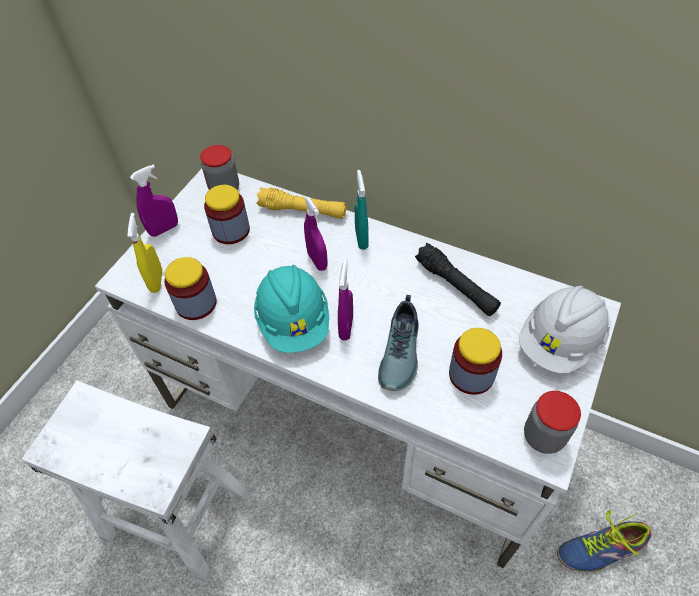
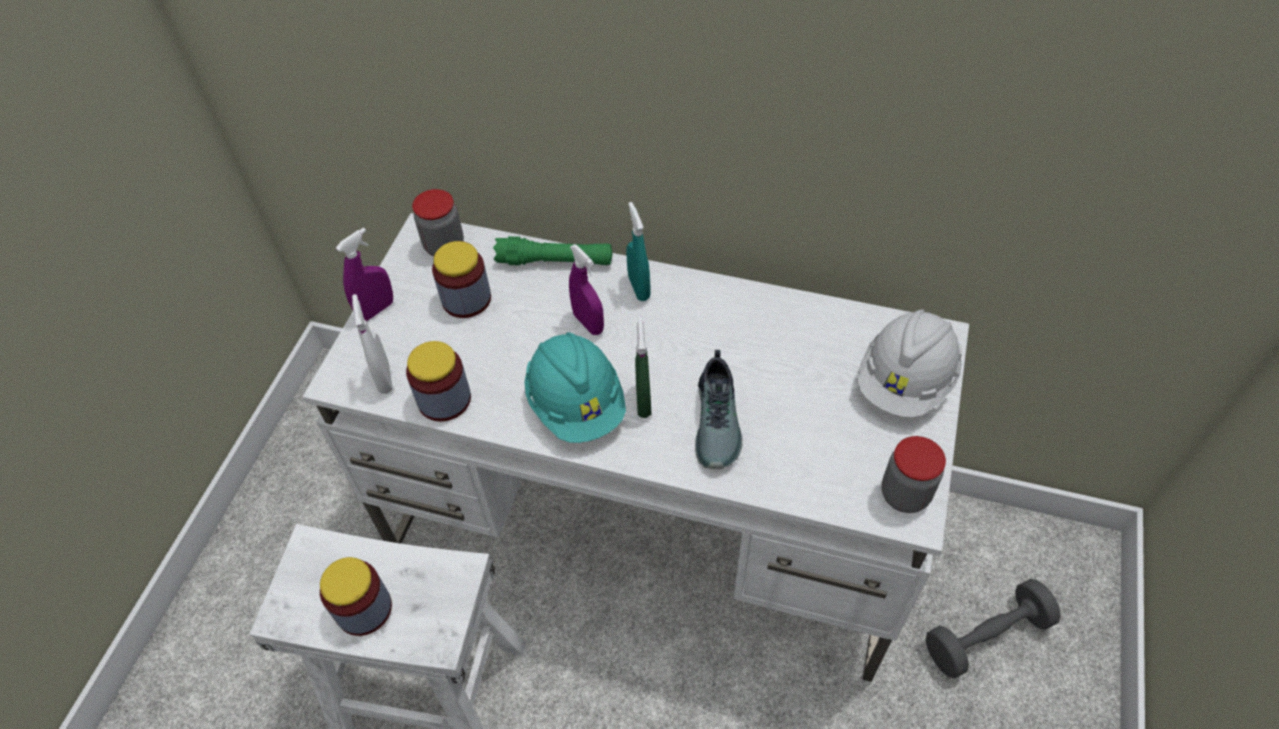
camera: 10 degrees left, 0 degrees up
(156, 281) = (384, 378): yellow spray bottle -> white spray bottle
(302, 211) = (555, 261): yellow flashlight -> green flashlight
(346, 327) = (643, 401): purple spray bottle -> green spray bottle
(456, 286) = (769, 331): black flashlight -> none
(471, 374) = (808, 435): jar -> jar (364, 609)
(600, 548) = (986, 636): shoe -> grey dumbbell

